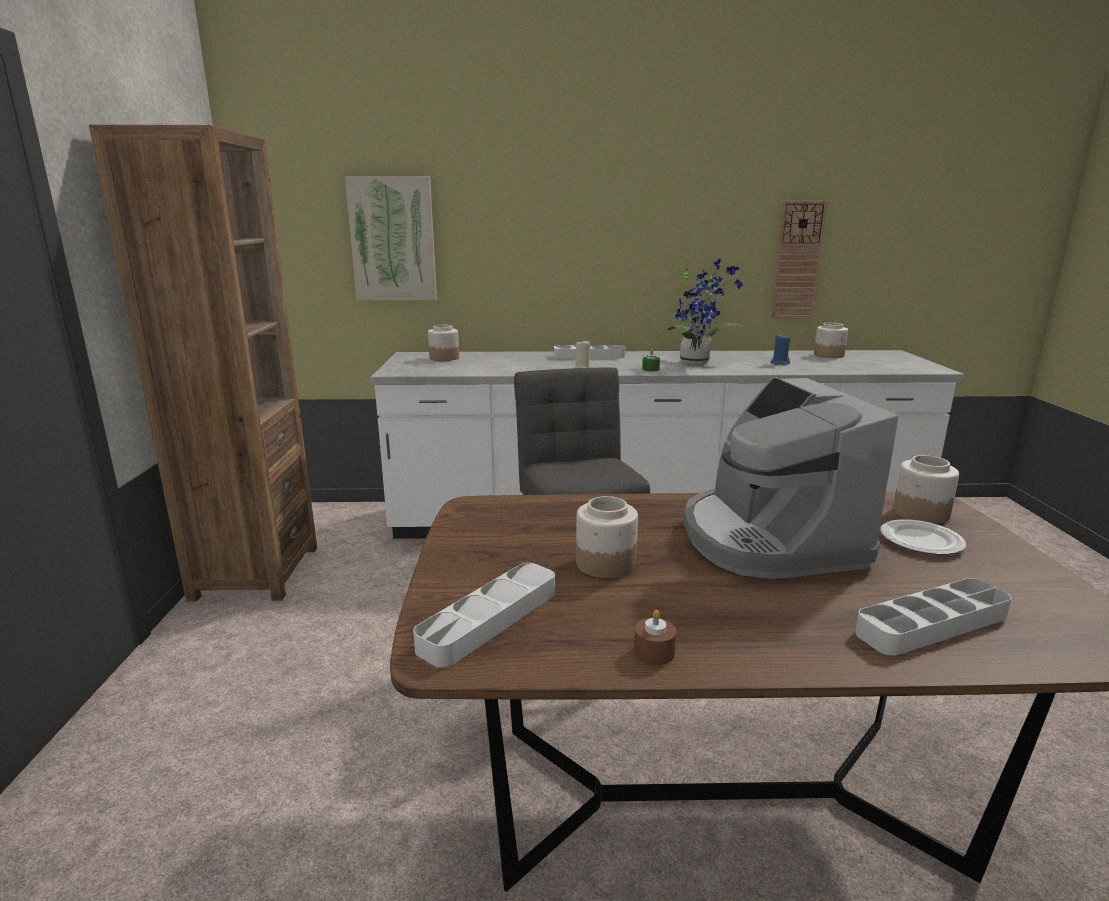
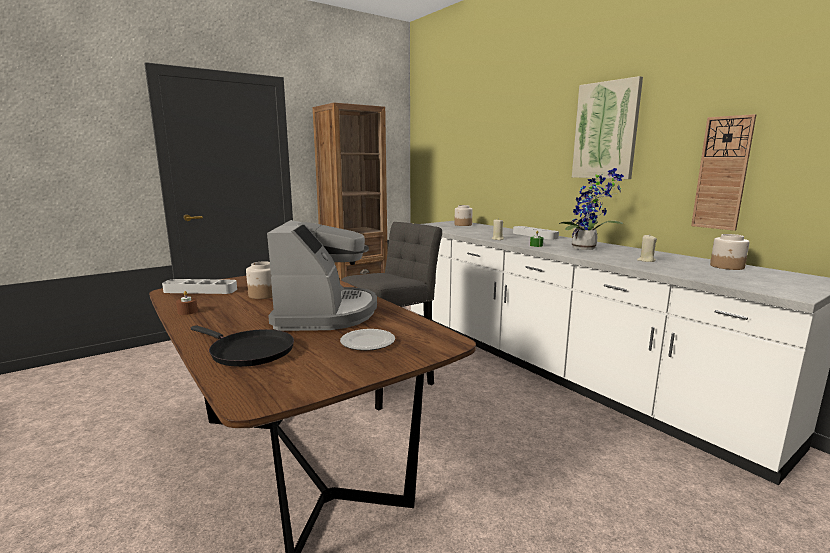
camera: 55 degrees right, 5 degrees down
(393, 239) = (462, 156): picture -> picture (606, 131)
(768, 539) = (325, 313): coffee machine -> coffee machine turned 135 degrees clockwise
(779, 363) = (646, 260): blue candle -> beige candle
(920, 513) = (421, 339): jar -> none
(932, 624) = (248, 351): grey tray -> black frying pan

